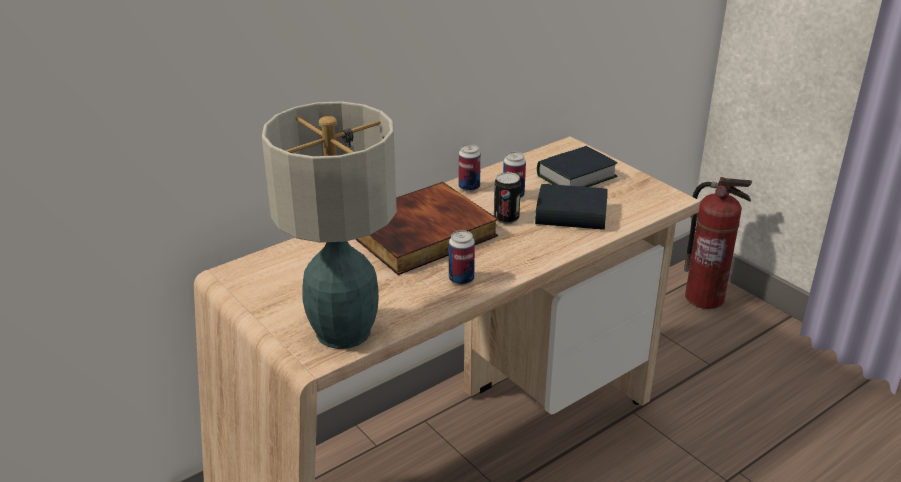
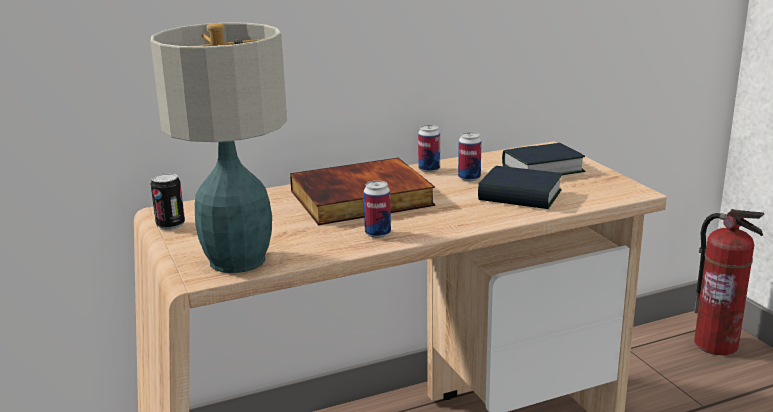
camera: 15 degrees right, 10 degrees down
(506, 218) = (451, 194): can -> can (170, 225)

